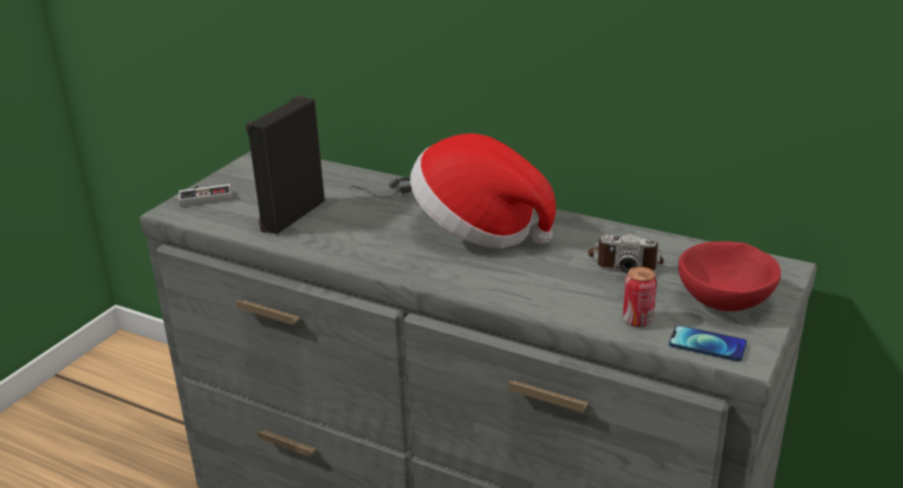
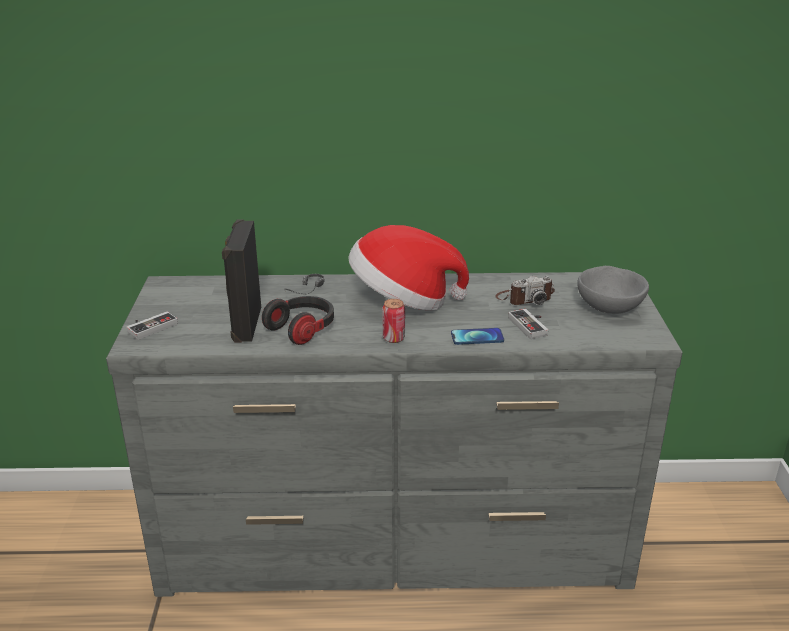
camera: 30 degrees left, 0 degrees up
(338, 235) = (302, 329): none -> headphones
(596, 297) = (531, 326): none -> game controller
(637, 320) = (572, 334): can -> can (393, 338)
(707, 345) = (627, 337): phone -> phone (477, 337)
(725, 301) = (610, 308): red bowl -> grey bowl

